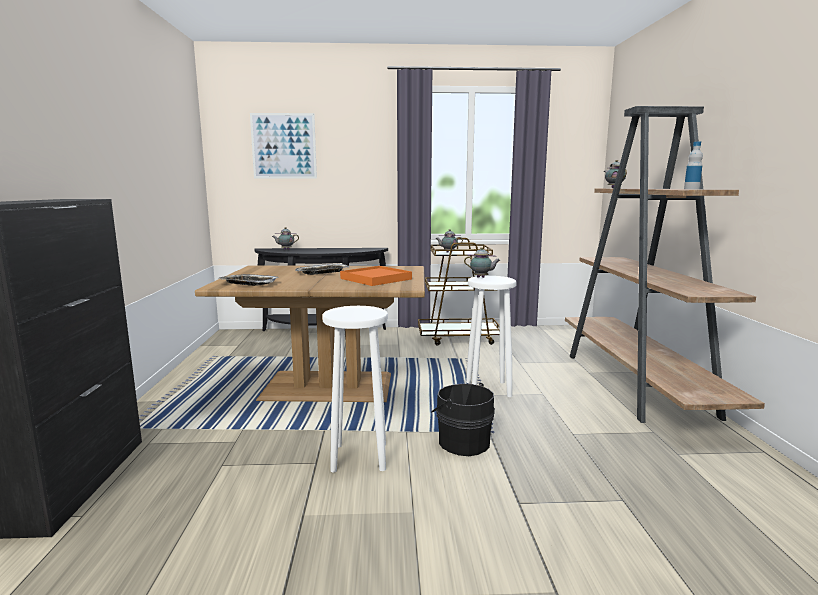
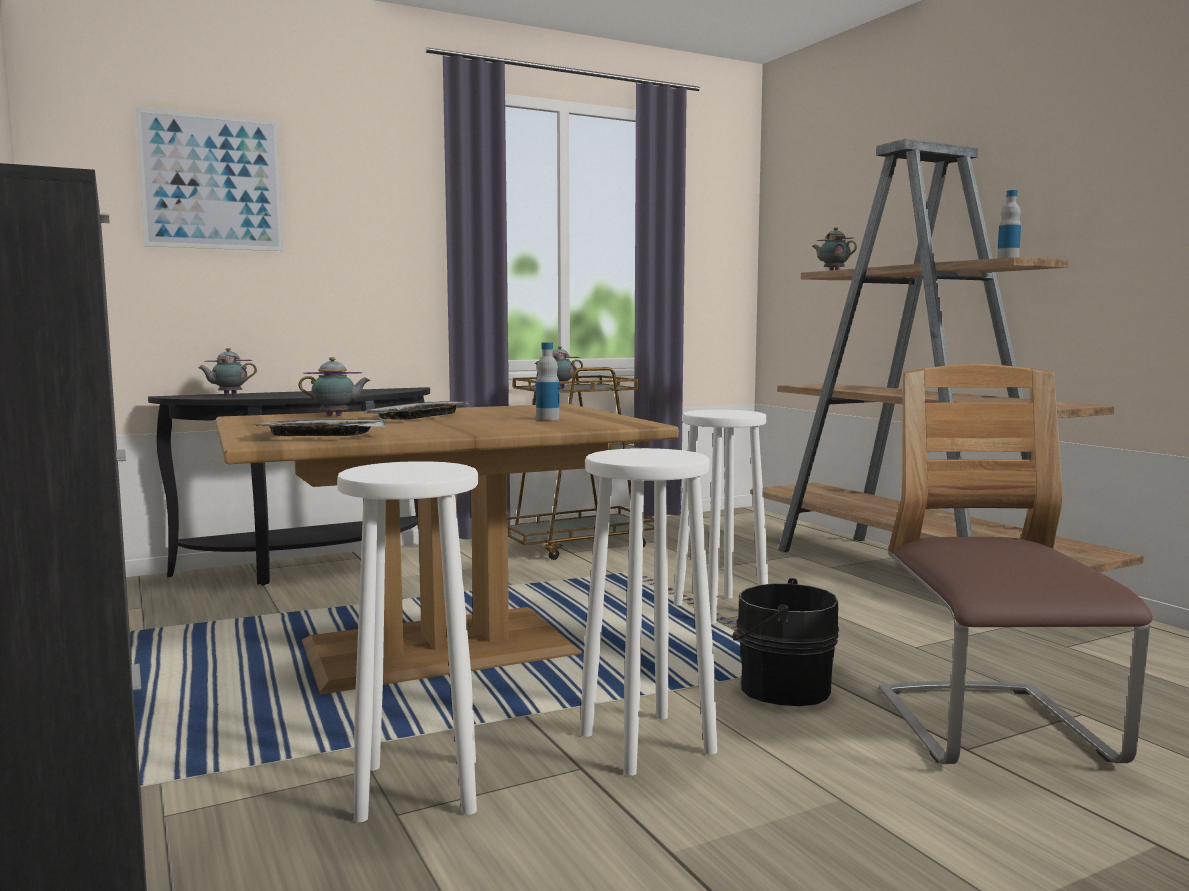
camera: 25 degrees left, 5 degrees down
(242, 455) = (416, 788): none -> white stool
(376, 279) = (547, 419): orange tray -> bottle
(481, 277) = (703, 412): teapot -> teapot (336, 416)
(551, 496) = (993, 729): none -> chair

